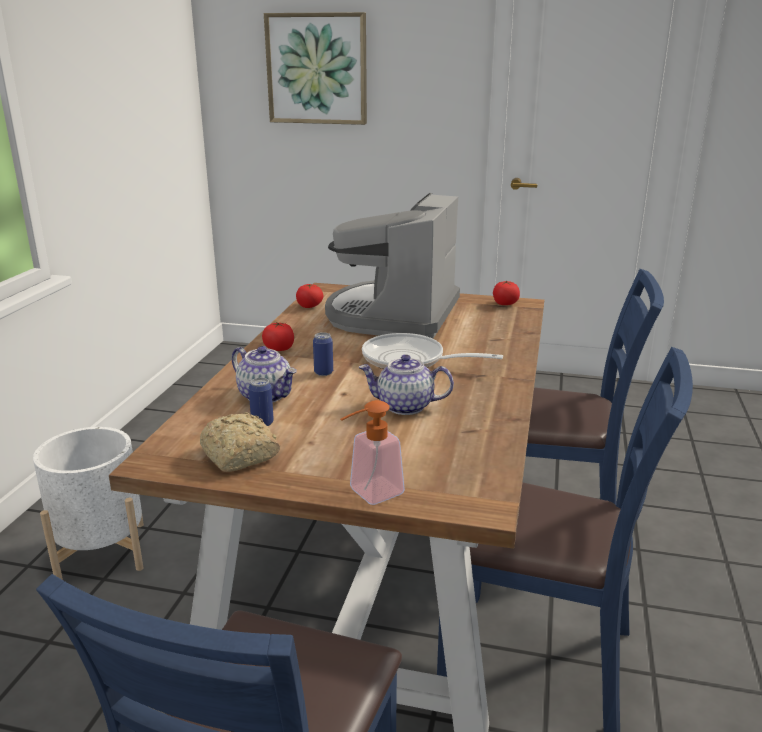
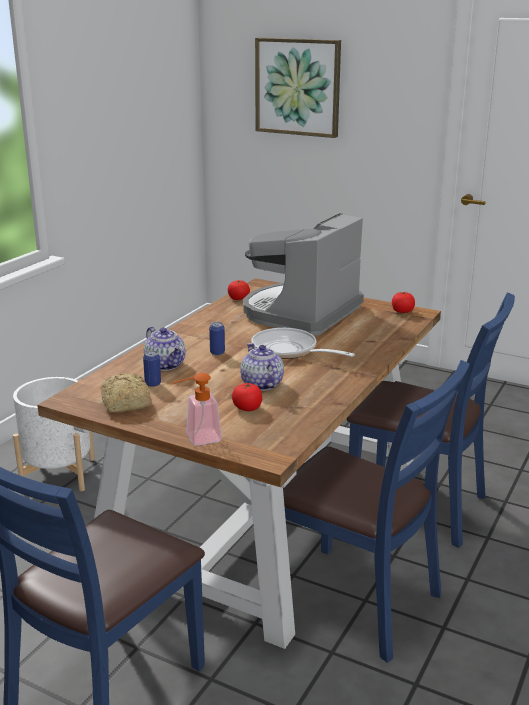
camera: 15 degrees right, 0 degrees up
(279, 349) = (195, 331): tomato -> tomato (247, 408)
(404, 406) = (261, 384): teapot -> teapot turned 45 degrees clockwise

